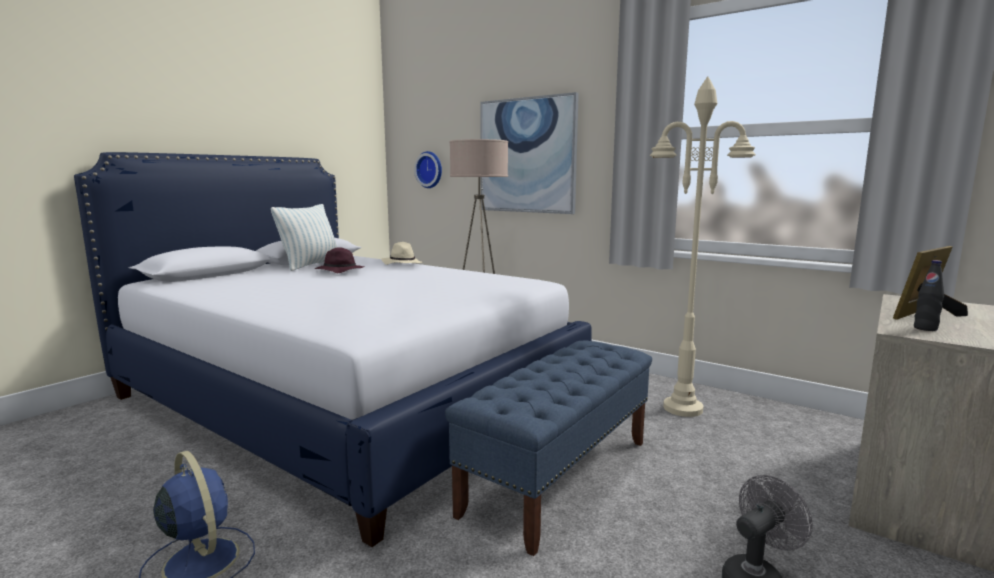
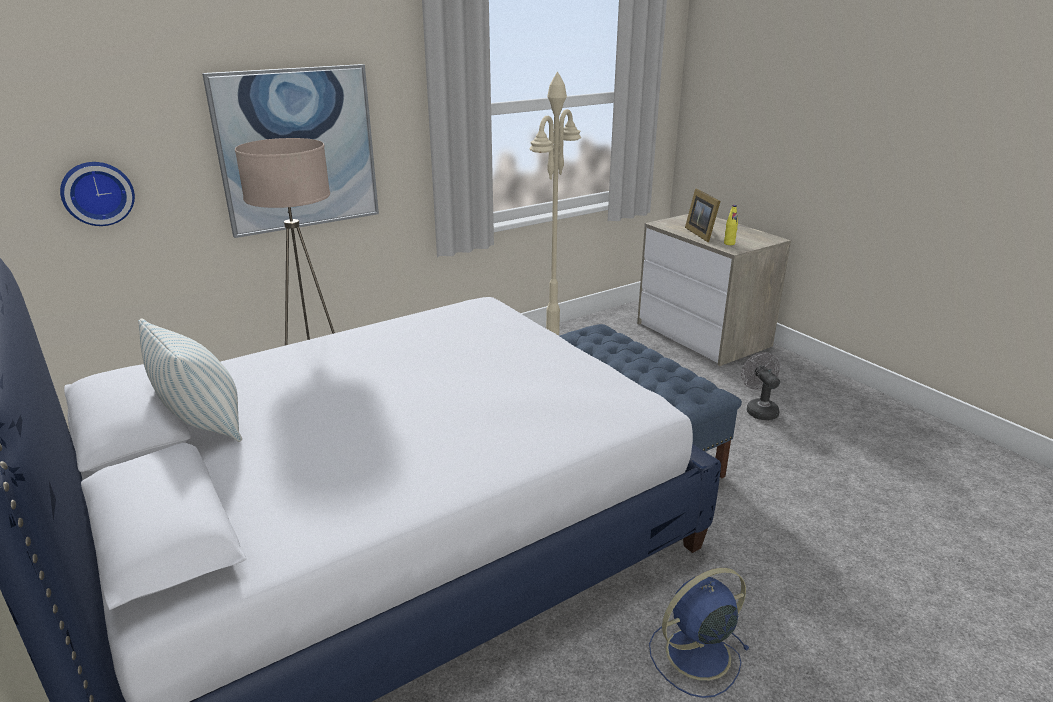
camera: 70 degrees left, 15 degrees up
(339, 271) = (293, 402): purple hat -> none
(402, 264) = (285, 355): beige hat -> none
(925, 328) = (729, 243): black bottle -> yellow bottle

